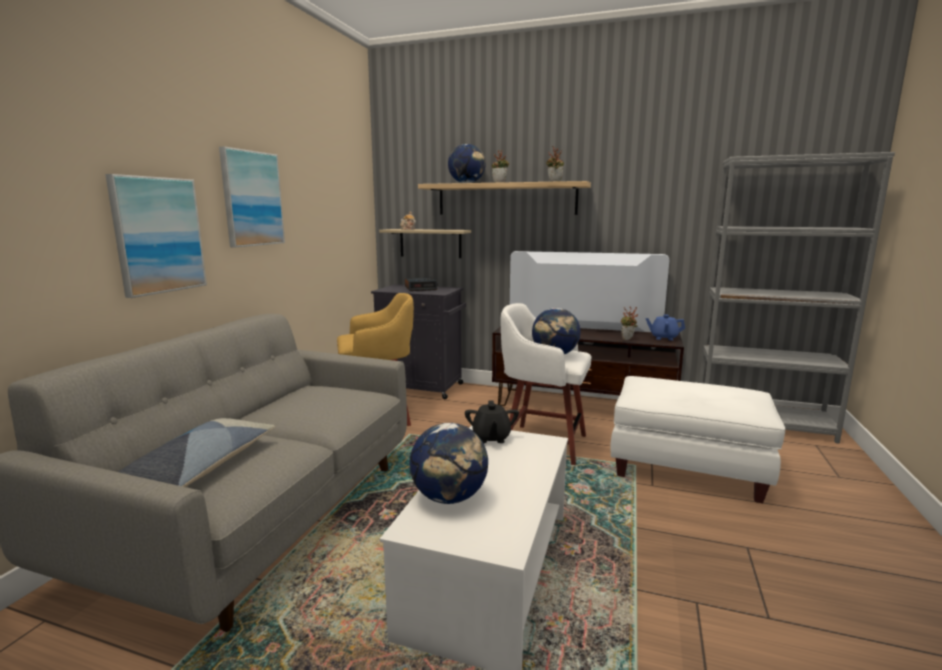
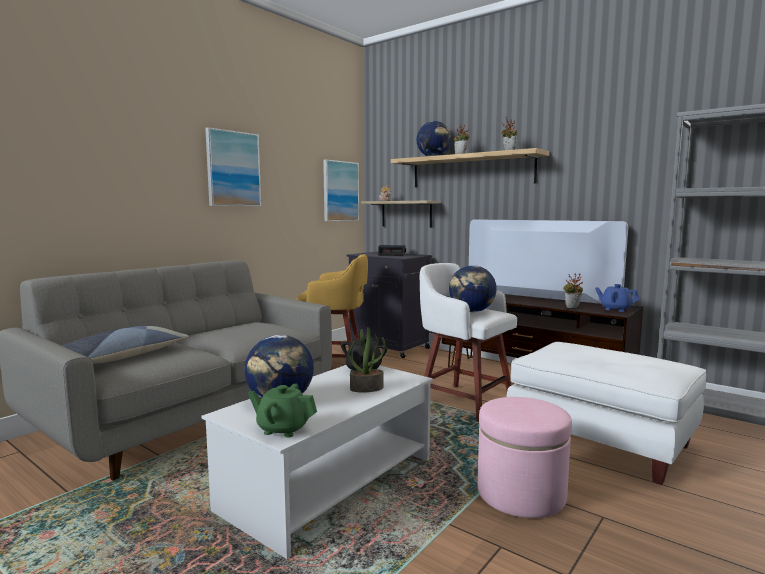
camera: 20 degrees right, 5 degrees down
(158, 235) = (147, 191): picture -> picture (340, 191)
(494, 538) = (283, 429): none -> green teapot
(520, 462) = (367, 388): none -> potted plant
(668, 538) = (521, 493): none -> pink ottoman

